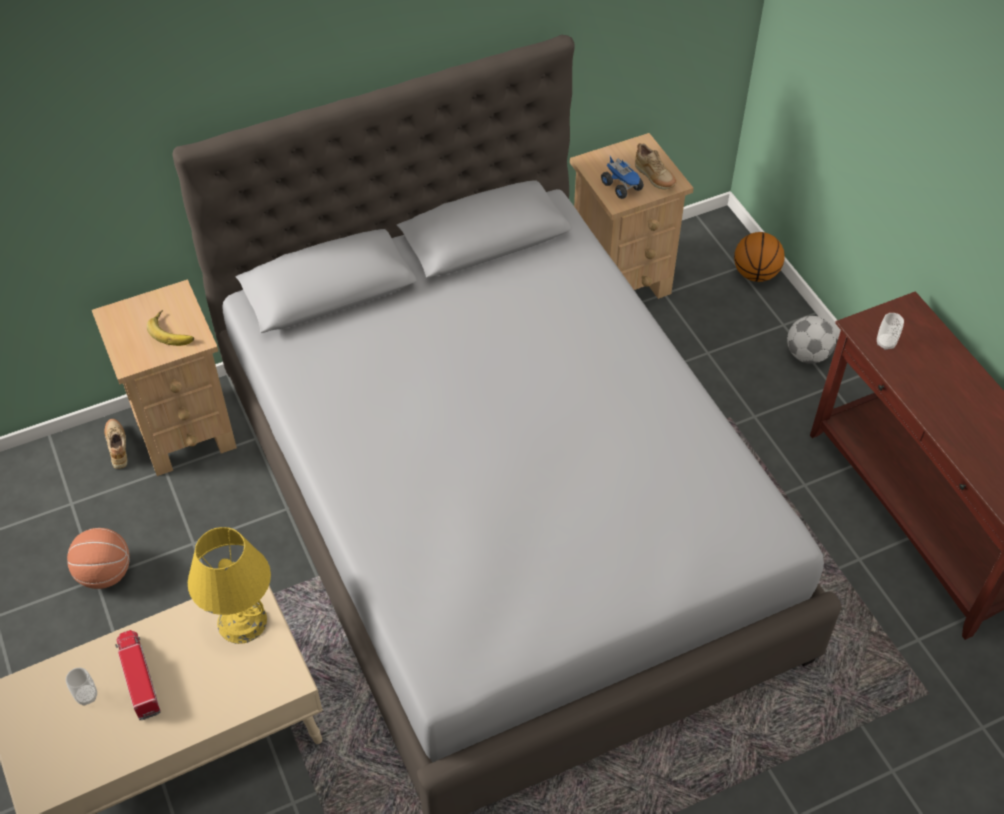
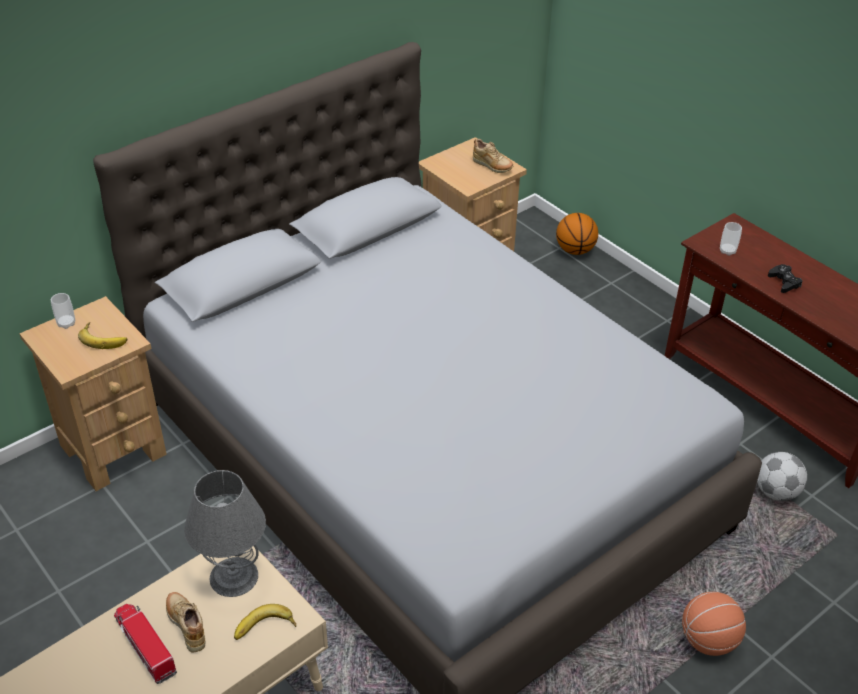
camera: 15 degrees left, 10 degrees down
(86, 696) = (96, 674): cup -> cup (66, 323)
(105, 573) = (66, 584): basketball -> basketball (708, 640)
(118, 447) = (51, 474): beige shoe -> beige shoe (187, 626)
(242, 621) = (234, 576): yellow table lamp -> grey table lamp
(256, 685) = (265, 629): none -> banana
(622, 186) = (468, 176): toy truck -> none
(807, 355) = (638, 301): football -> football (775, 492)
(936, 397) = (784, 282): none -> black game controller

